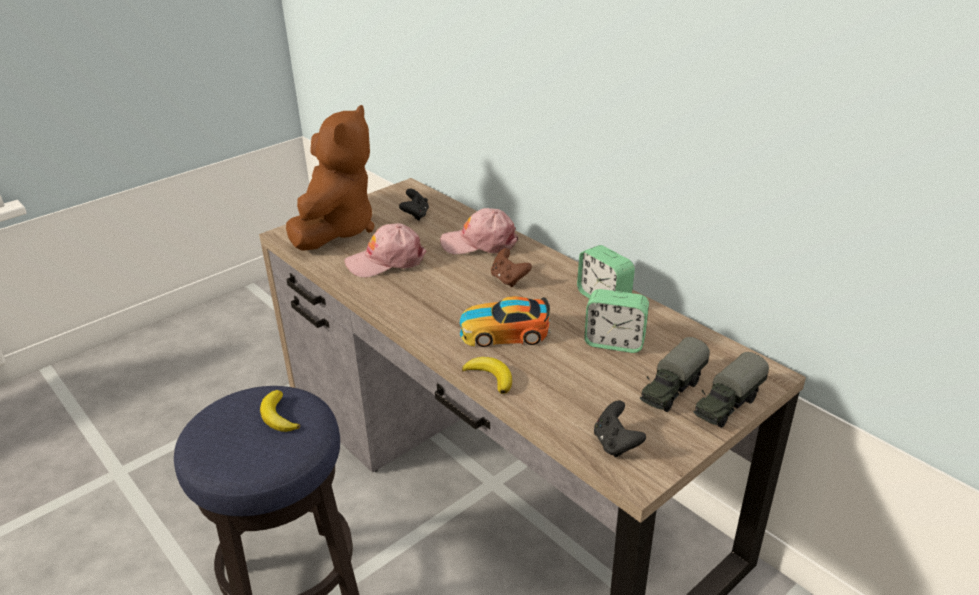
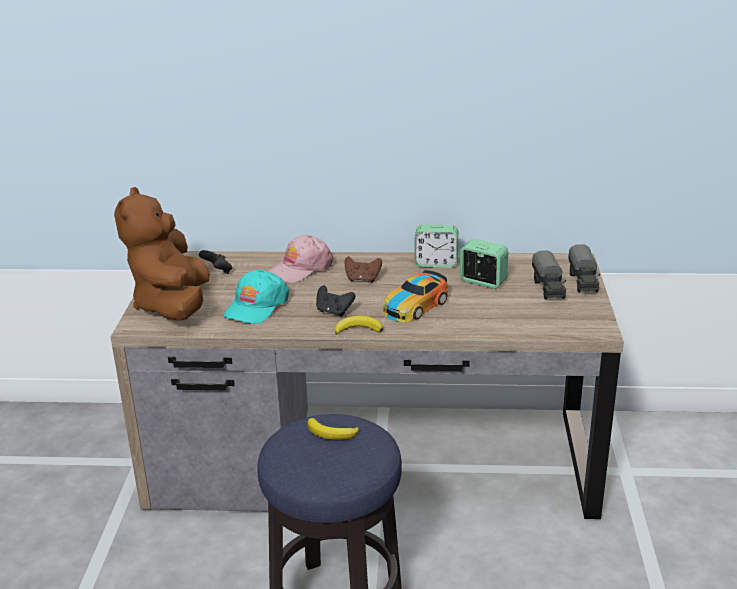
camera: 45 degrees left, 5 degrees down
(336, 229) = (173, 306): brown plush toy -> brown plush toy turned 150 degrees counterclockwise
(386, 261) = (256, 306): pink cap -> turquoise cap
(490, 377) = (451, 330): banana -> banana (358, 329)
(614, 342) = (483, 281): alarm clock -> alarm clock turned 120 degrees counterclockwise
(615, 444) = (566, 324): black game controller -> black game controller (334, 312)

